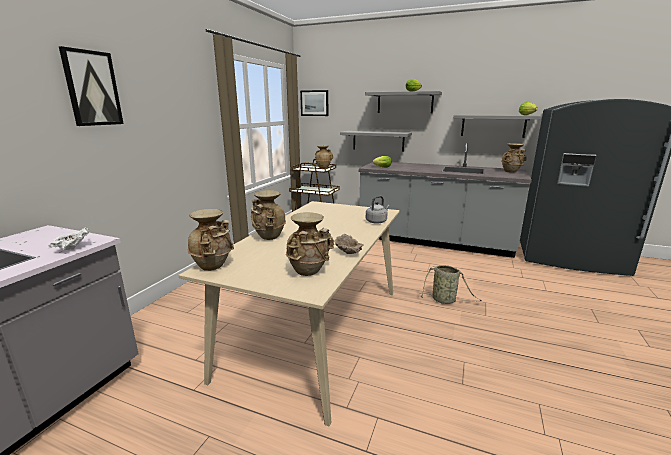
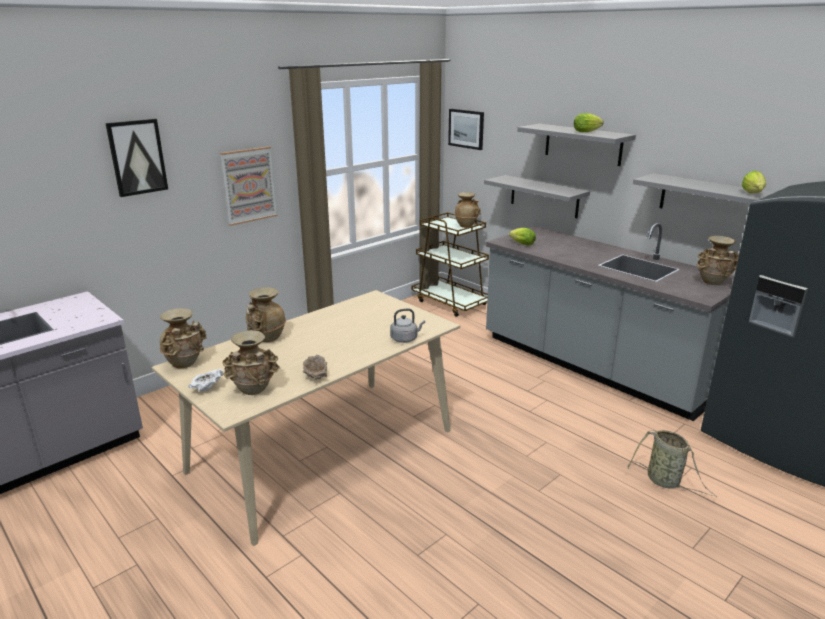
camera: 25 degrees right, 5 degrees up
(72, 248) = (82, 325): white bowl -> white bowl (207, 389)
(186, 129) = (249, 185): none -> picture
(445, 300) = (507, 457): basket -> basket (665, 482)

